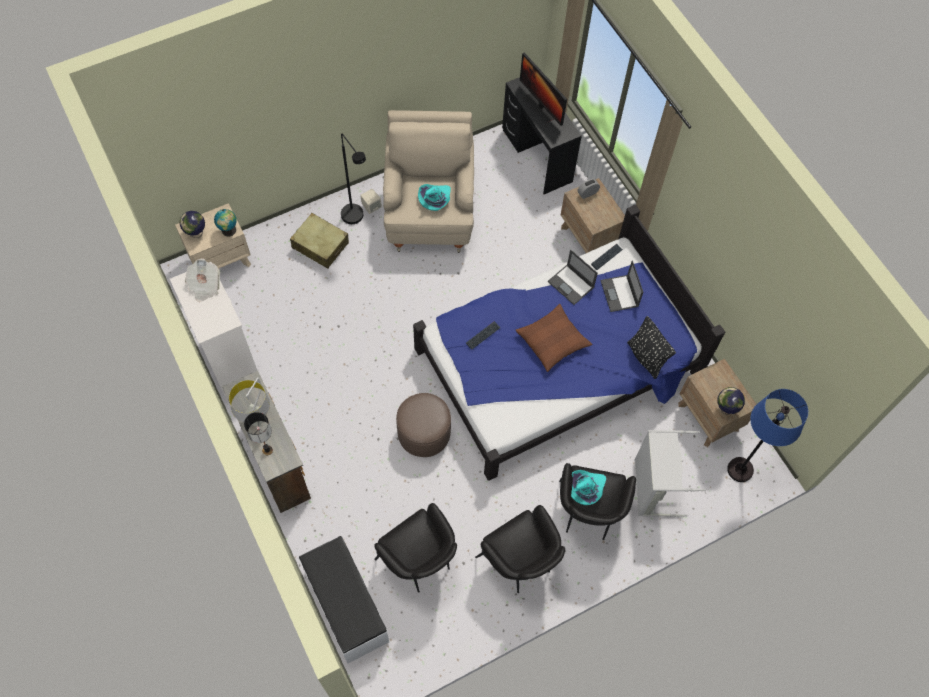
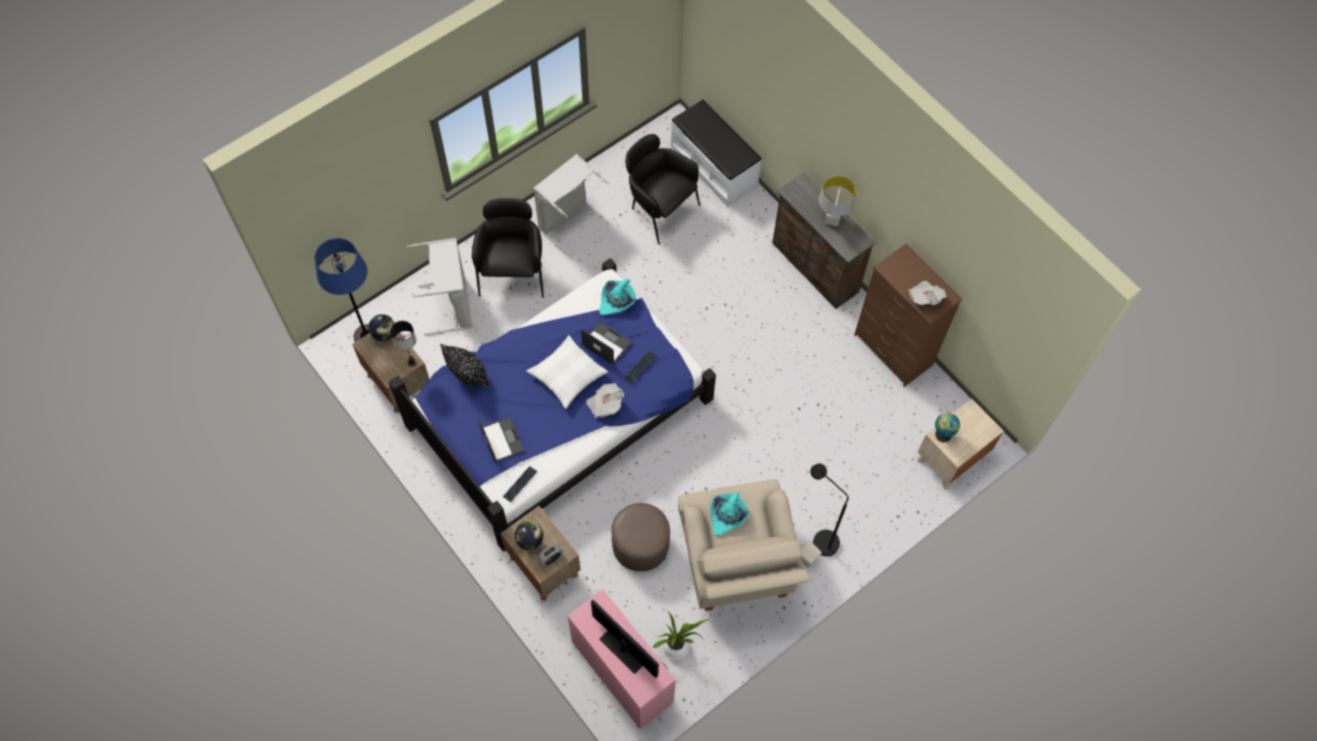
camera: 170 degrees right, 0 degrees up
(196, 233) = (976, 424): globe -> globe (530, 542)
(231, 363) = (893, 351): white dresser -> brown dresser
(267, 450) = (812, 196): table lamp -> table lamp (412, 362)
(320, 245) = (849, 497): beige suitcase -> none
(424, 433) = (682, 317): brown ottoman -> brown ottoman (640, 544)
(490, 165) = (677, 646): none -> potted plant
(520, 563) = (569, 223): black armchair -> grey laundry basket
(522, 307) = (605, 404): none -> newspaper
(537, 156) = (621, 672): black desk -> pink desk
(552, 341) = (567, 375): brown pillow -> white pillow
(571, 285) = (556, 441): laptop -> laptop (606, 343)
(585, 488) = (517, 250): turquoise hat -> turquoise hat (617, 301)

